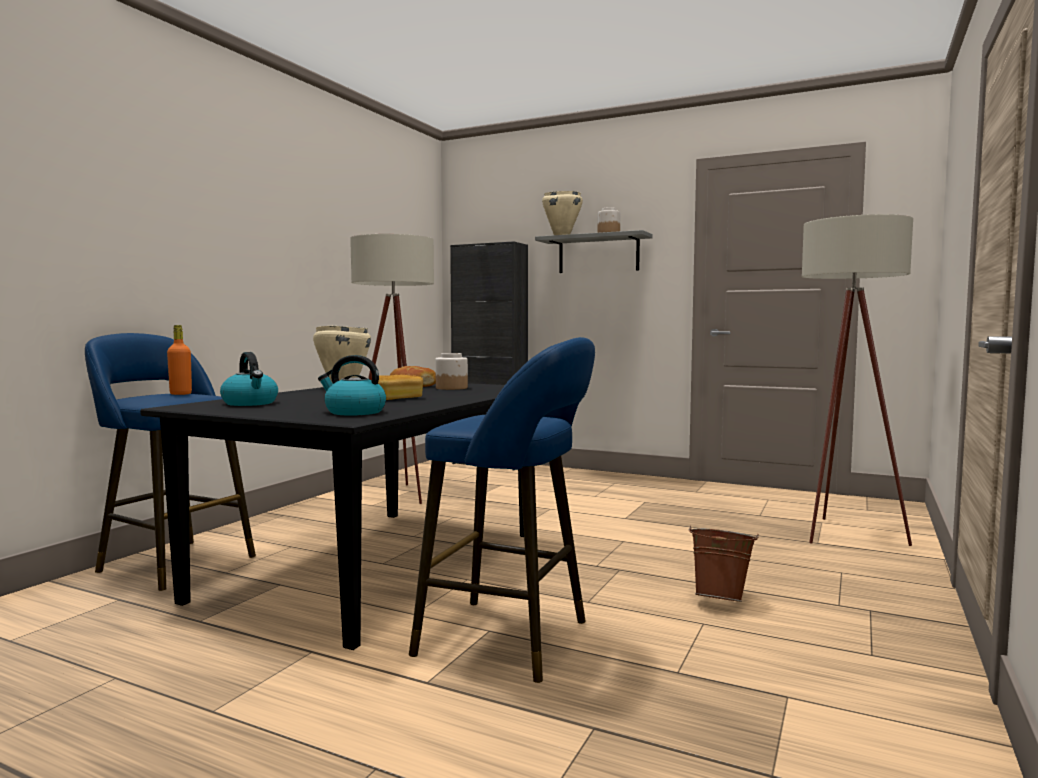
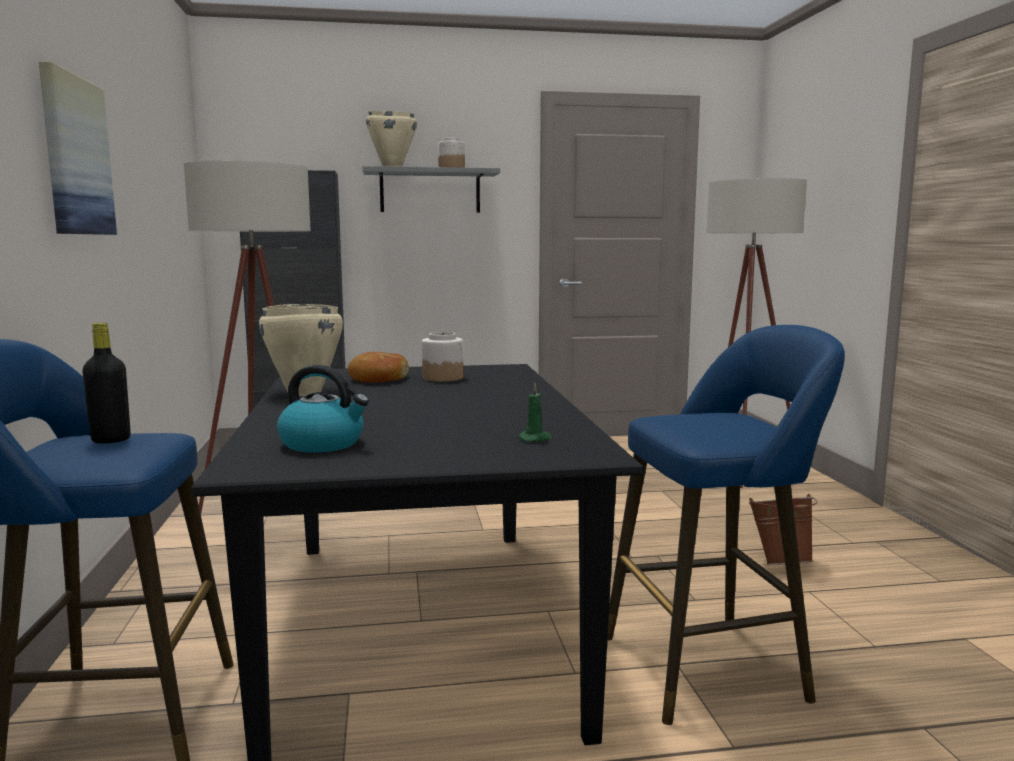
camera: 35 degrees left, 5 degrees up
(180, 394) = (111, 440): orange bottle -> black bottle
(266, 237) = (76, 156): none -> picture
(354, 412) = (535, 439): kettle -> green candle
(398, 398) = (470, 405): bread -> none

